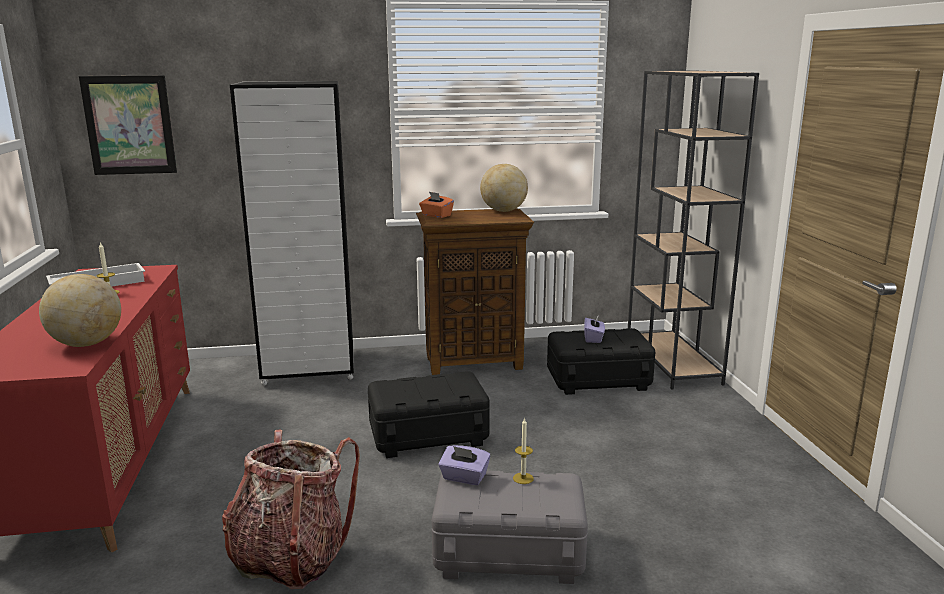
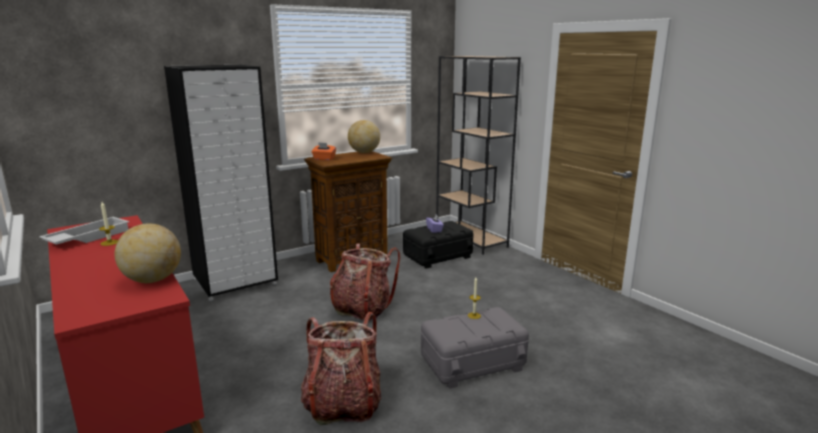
camera: 25 degrees left, 0 degrees up
(129, 125) = (64, 104): picture -> none
(428, 434) = (362, 309): black storage box -> backpack
(464, 477) = (440, 323): purple tissue box -> none

